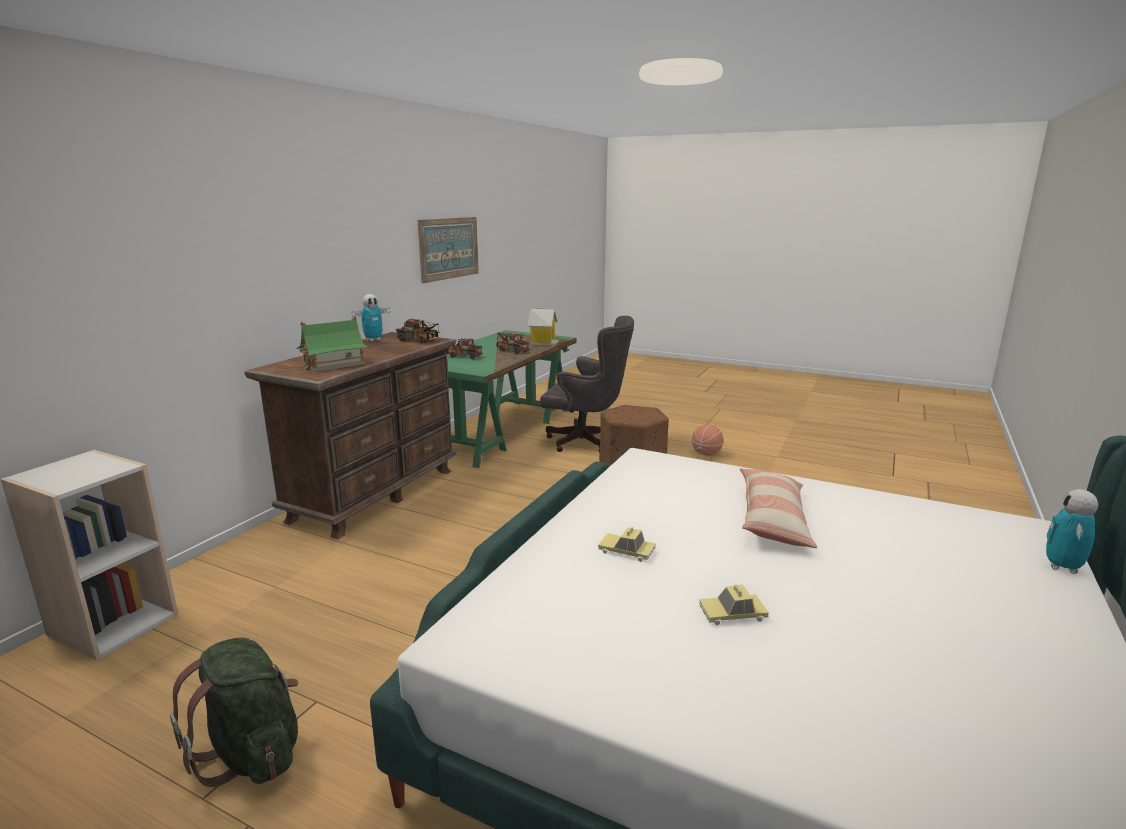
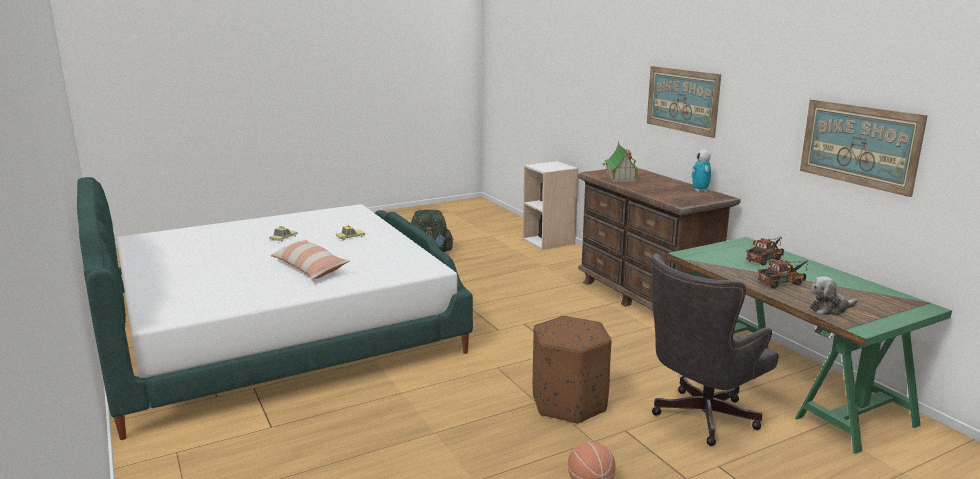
camera: 125 degrees right, 0 degrees up
(295, 251) = (682, 100): none -> picture
(420, 341) = (681, 199): toy truck -> none
(543, 342) = (830, 309): toy house -> plush toy
(1062, 567) = (145, 302): toy robot -> none

